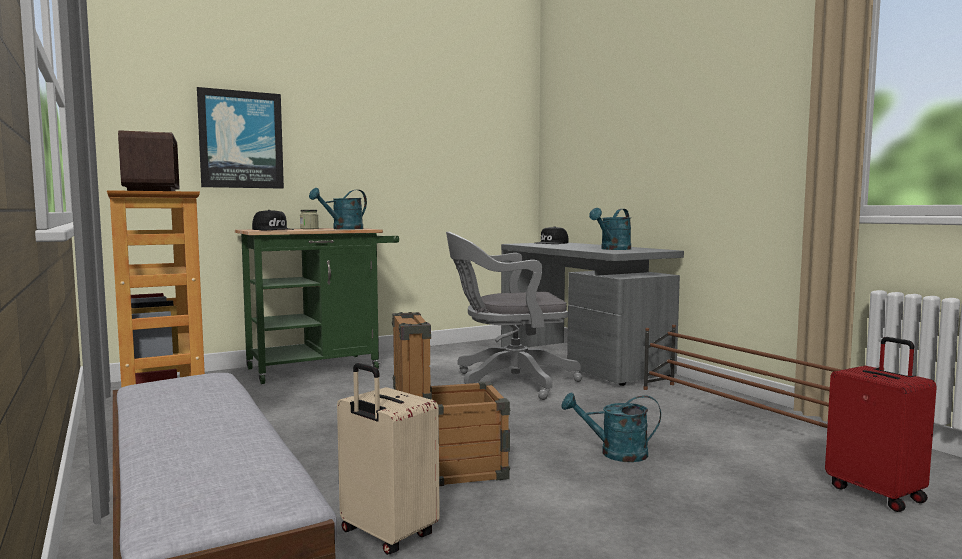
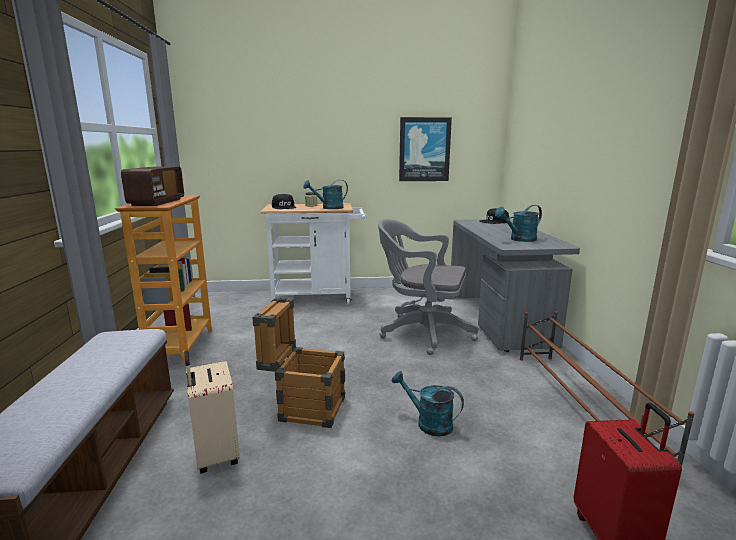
camera: 25 degrees right, 10 degrees up
(241, 140) = (271, 144): picture -> picture (424, 149)
(321, 367) = (318, 297): green cart -> white cart

